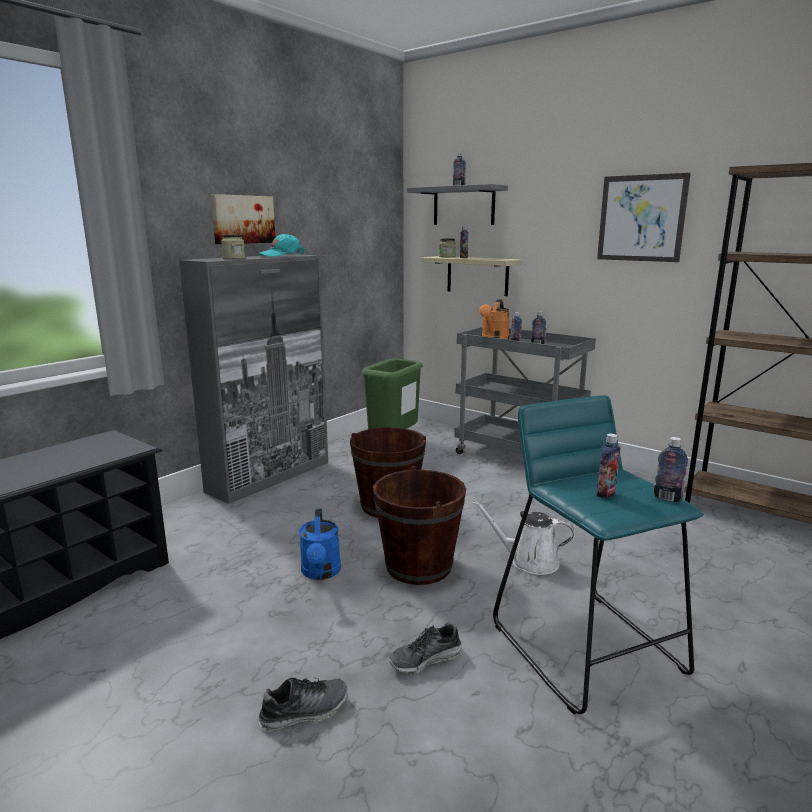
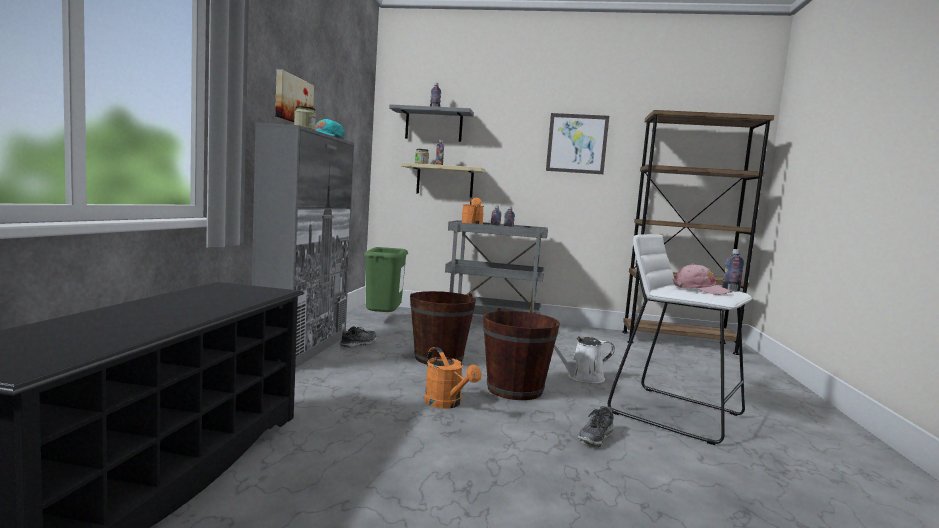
camera: 30 degrees left, 10 degrees down
(304, 712) = (561, 483): shoe -> shoe (358, 344)
(321, 573) = (447, 404): blue watering can -> orange watering can
(588, 647) = (675, 413): turquoise stool -> white stool
(606, 494) = (700, 290): bottle -> pink cap

